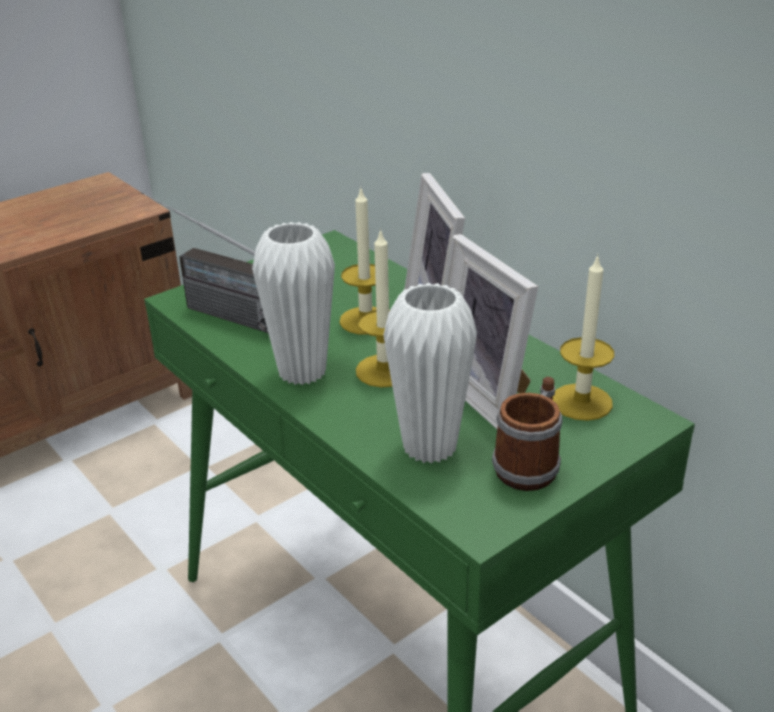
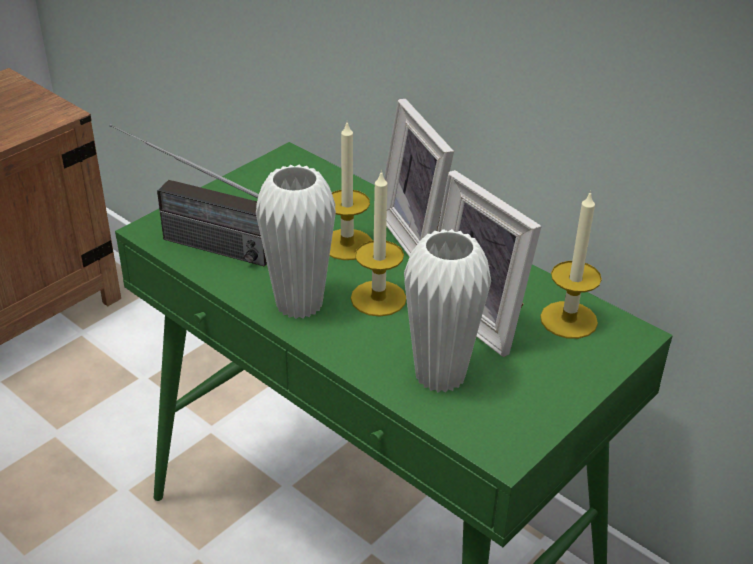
camera: 10 degrees left, 5 degrees up
(530, 464) = (535, 386): mug -> none

